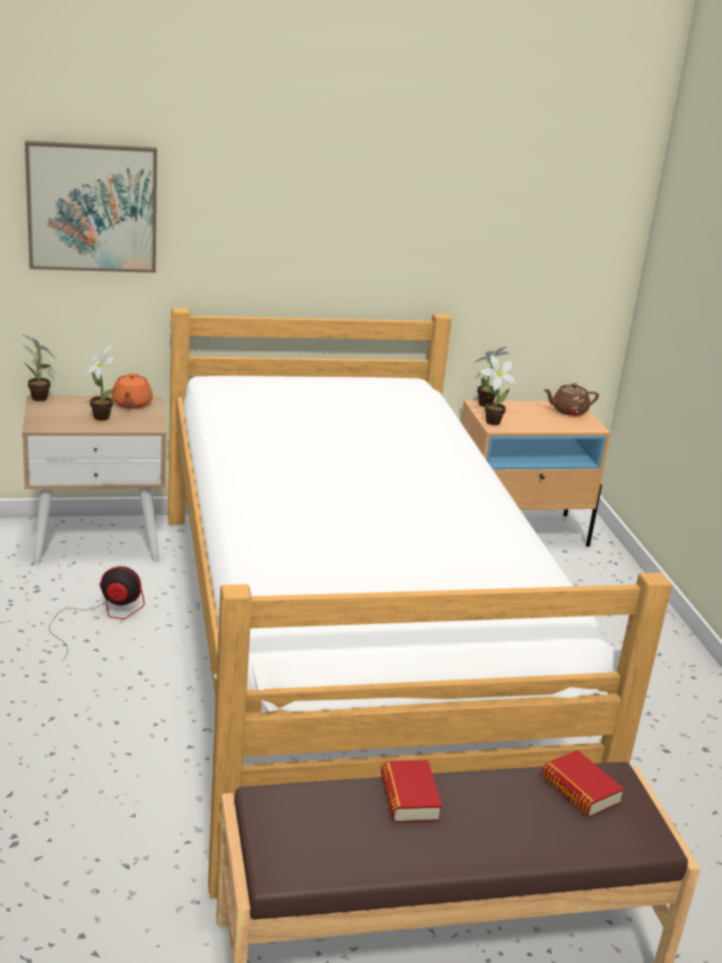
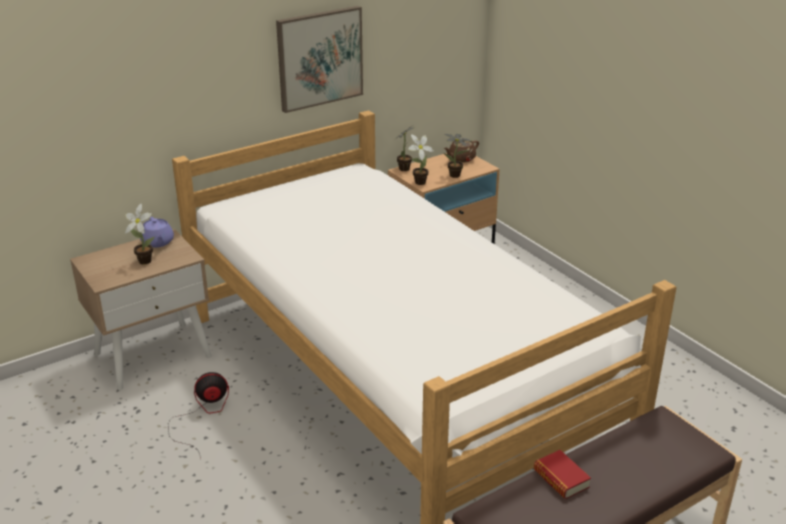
camera: 20 degrees left, 5 degrees up
(40, 399) = (84, 259): potted plant -> potted plant (456, 176)
(92, 207) = (96, 95): picture -> picture (319, 58)
(131, 404) = (158, 242): orange teapot -> purple teapot
(580, 790) = (651, 435): book -> none

